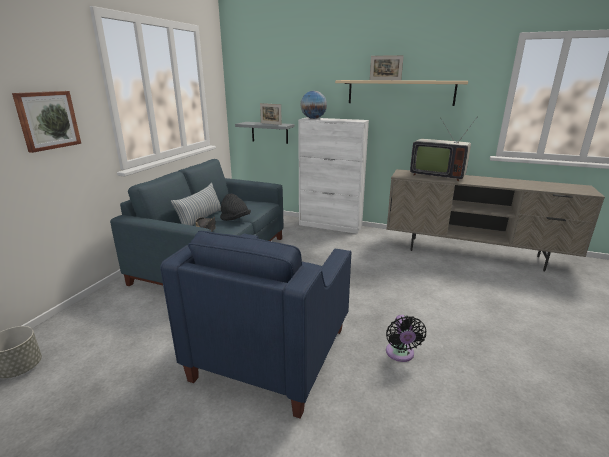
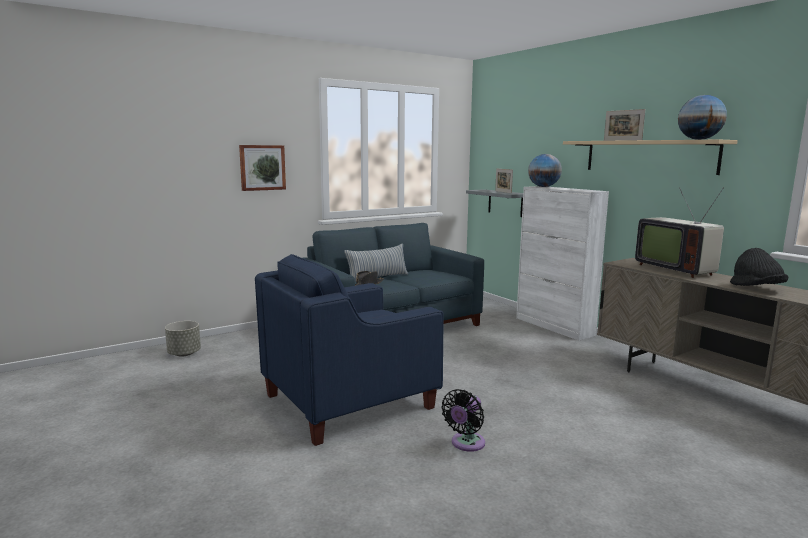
camera: 35 degrees right, 10 degrees down
(235, 220) = (405, 282): black hat -> black hat (756, 289)
(447, 80) = (699, 139): none -> globe

